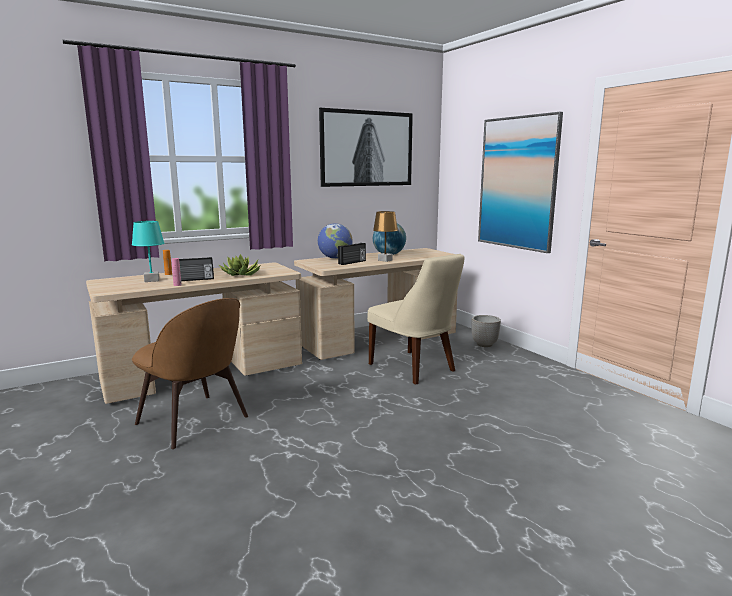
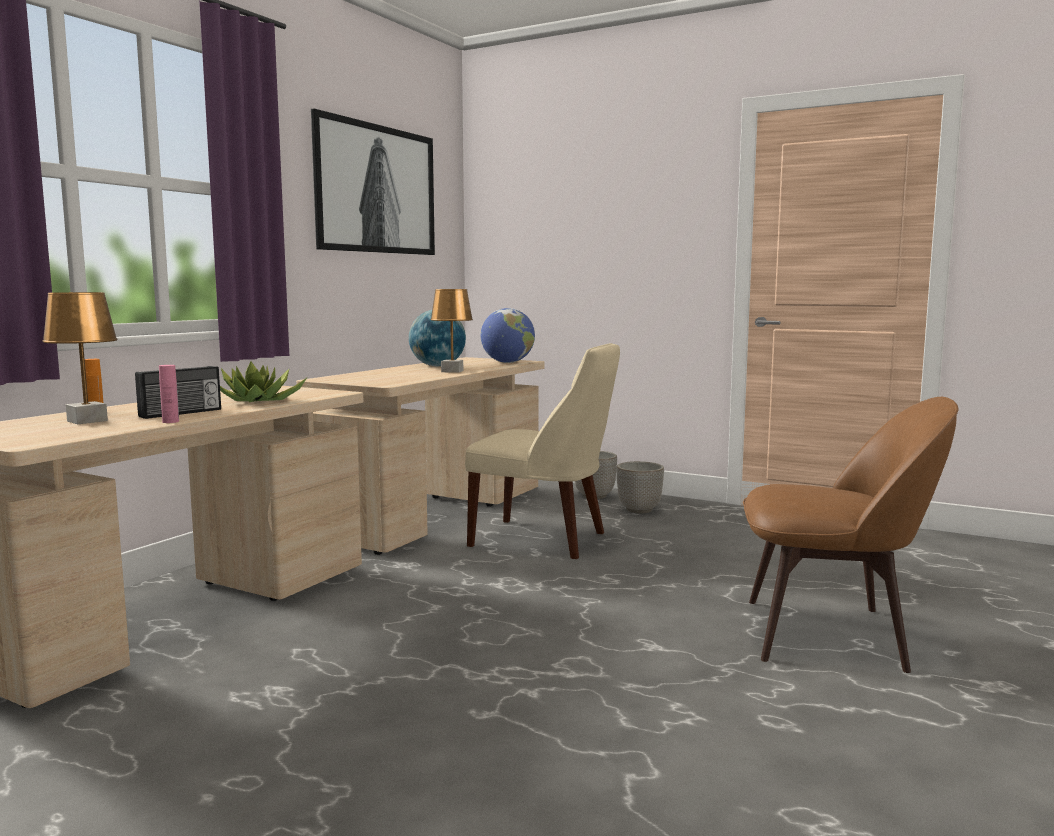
camera: 30 degrees left, 5 degrees down
(151, 280) = (87, 421): turquoise table lamp -> brown table lamp
(195, 421) = (282, 691): brown chair -> brown chair (831, 634)
(335, 258) = (362, 374): globe -> globe (507, 362)
(352, 262) = (408, 376): radio -> none
(499, 359) = (639, 510): none -> planter
(517, 183) = (621, 247): picture -> none

